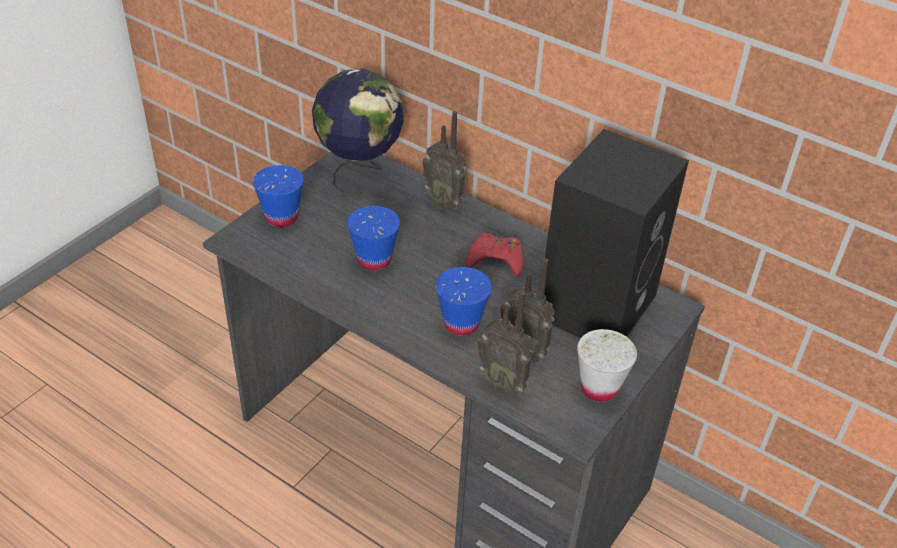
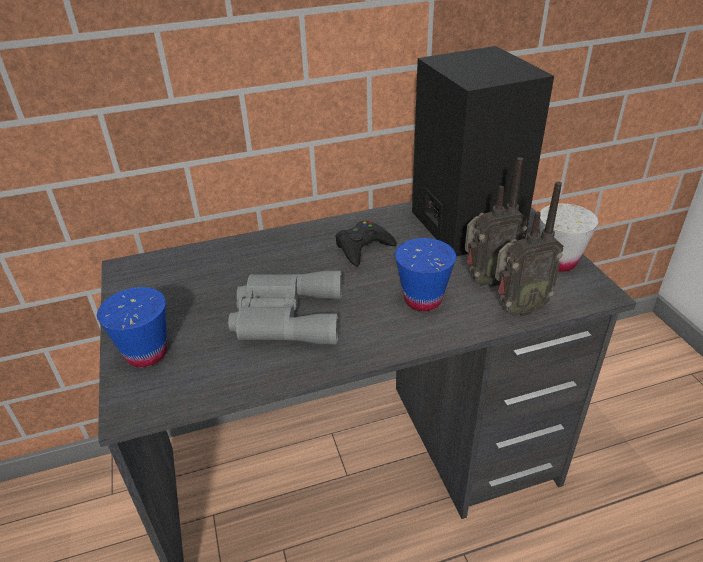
camera: 50 degrees left, 5 degrees down
(360, 172) = (157, 273): globe -> none
(374, 260) = (285, 316): blue cup -> grey binoculars
(445, 202) = (262, 243): radio -> none
(496, 259) = (363, 247): red game controller -> black game controller

